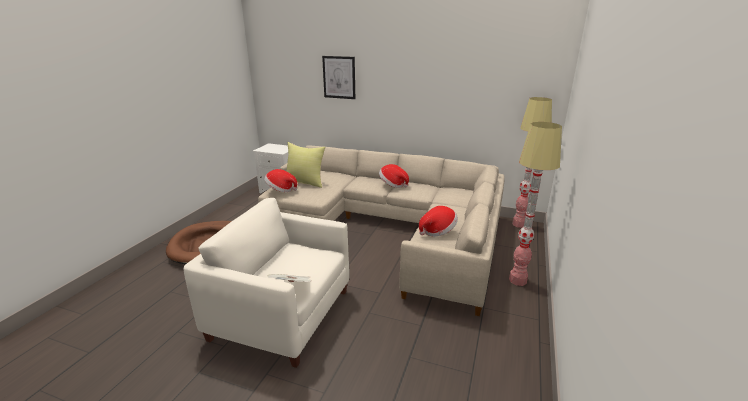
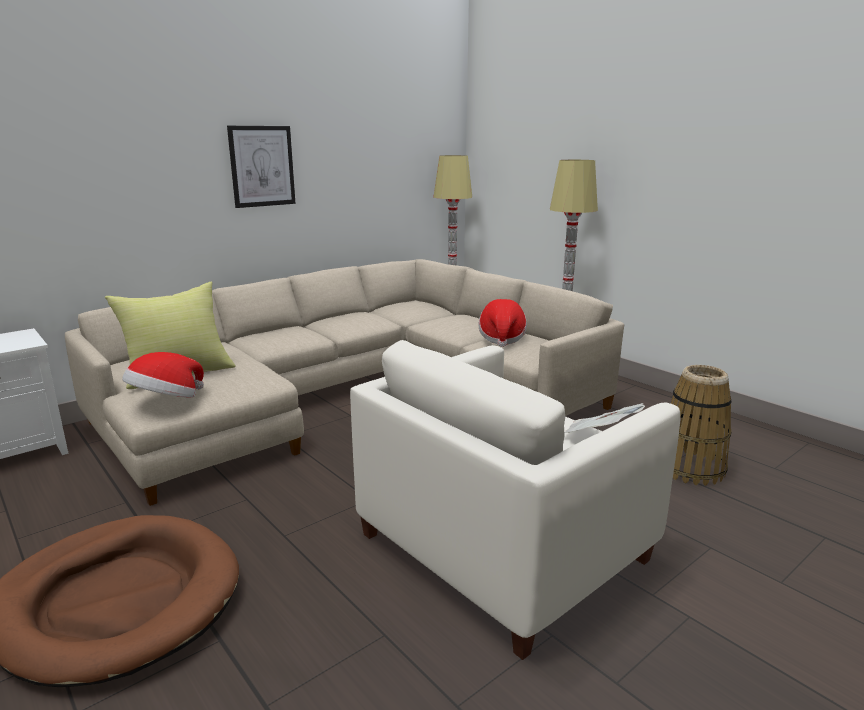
camera: 60 degrees left, 5 degrees down
(339, 77) = (128, 146): picture -> picture (262, 166)
(392, 184) = (319, 326): hat -> none
(421, 370) = (690, 468): none -> basket

